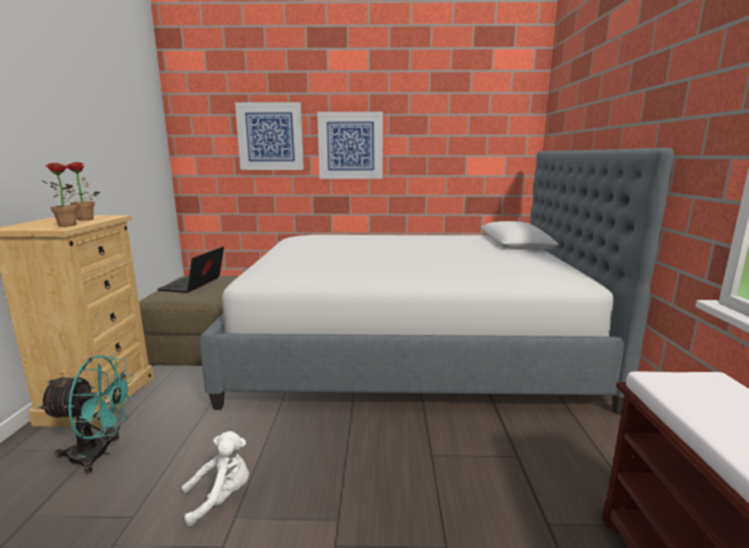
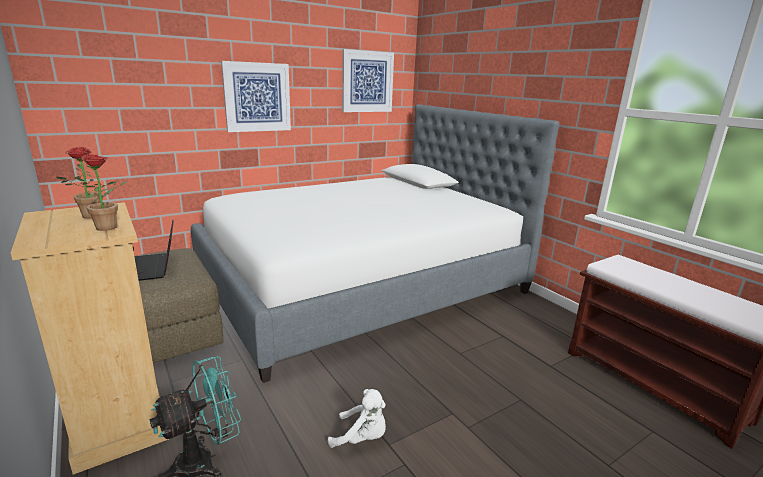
camera: 35 degrees left, 5 degrees up
(221, 497) = (362, 438): white plush toy -> white plush toy turned 75 degrees clockwise
(270, 136) = (167, 86): picture -> picture (367, 82)

